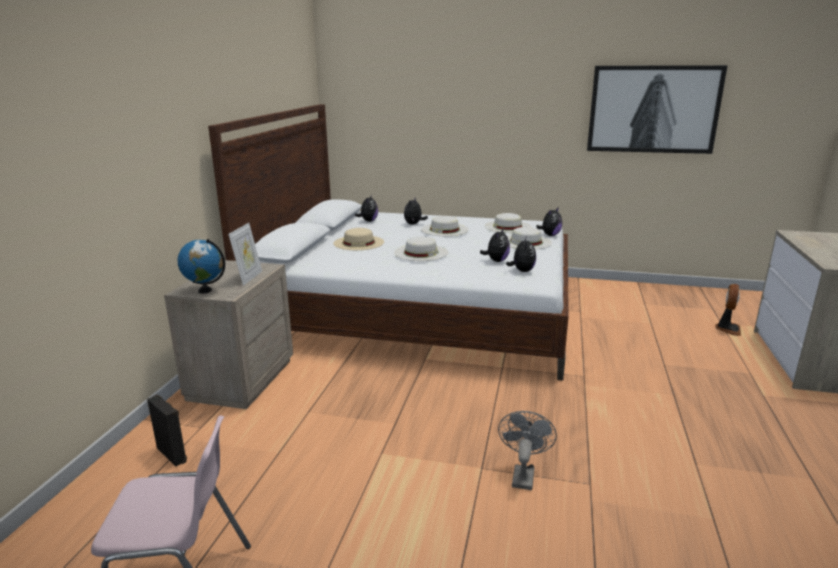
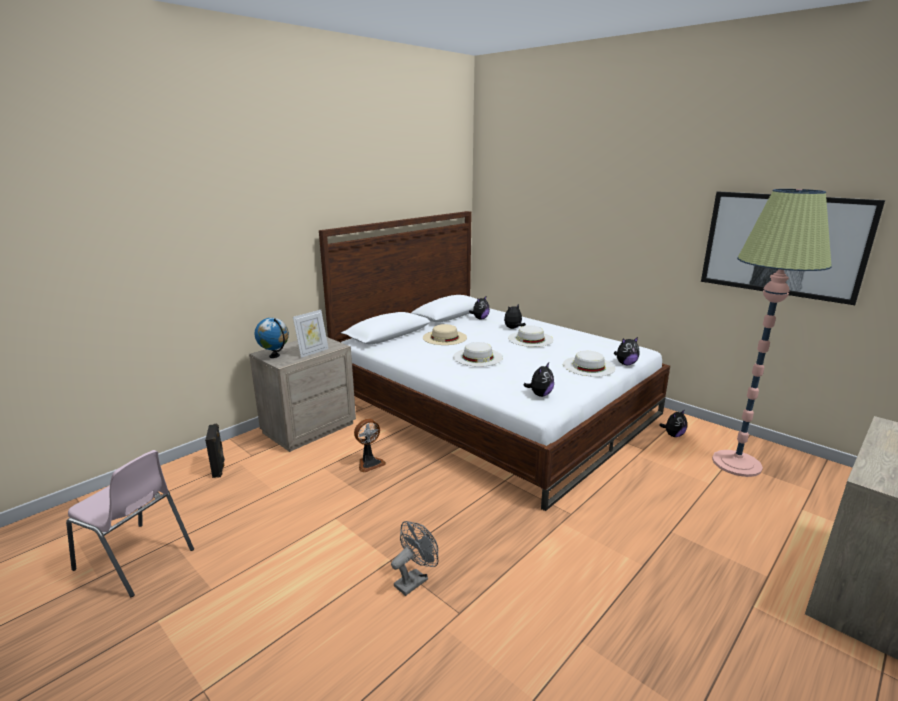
camera: 30 degrees right, 0 degrees up
(496, 261) = (529, 379): plush toy -> plush toy (673, 435)
(507, 226) = (594, 347): white hat -> none
(651, 304) = (736, 463): none -> floor lamp
(727, 329) = (802, 518): fan -> fan (369, 463)

